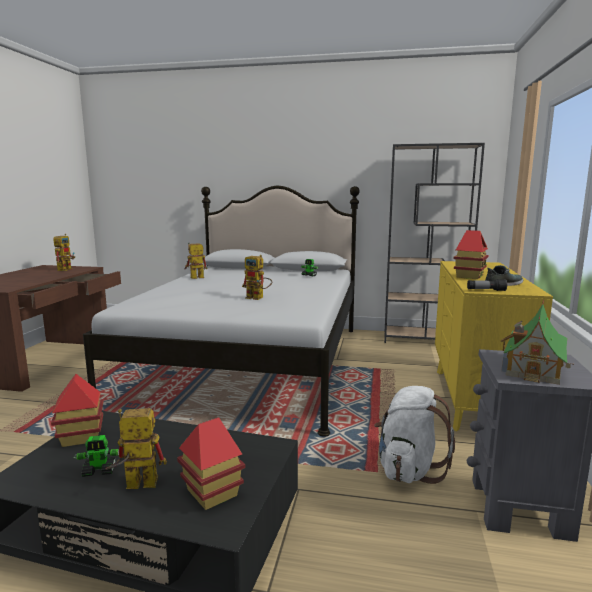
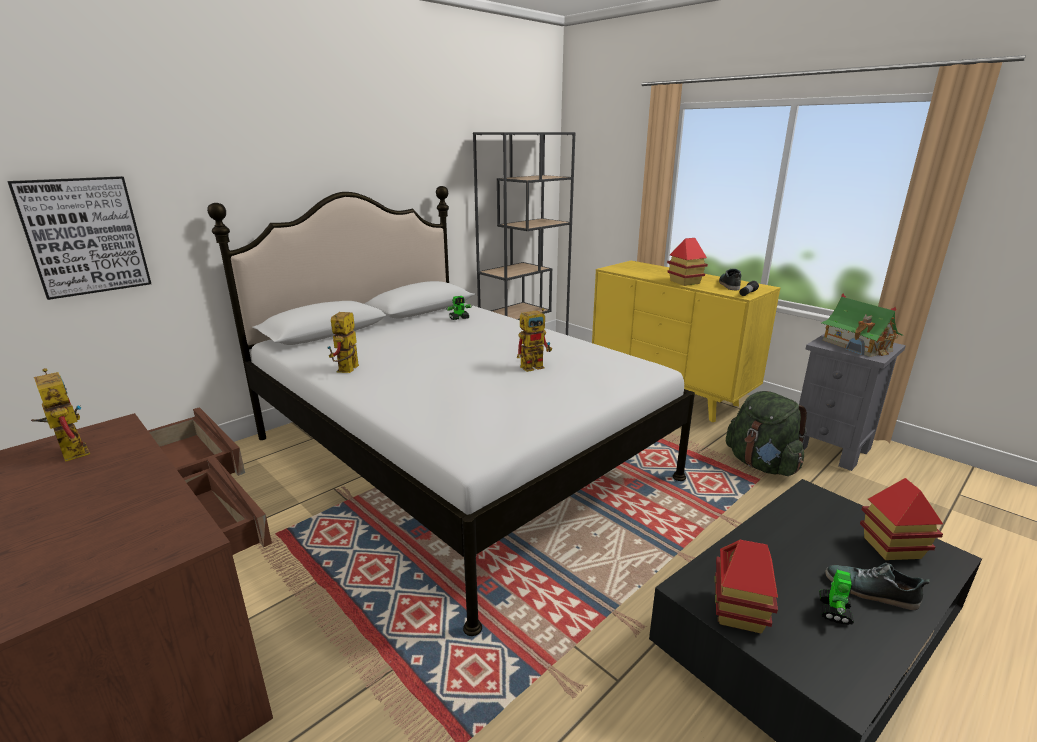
camera: 55 degrees left, 10 degrees up
(134, 485) = (871, 591): toy robot -> shoe
(156, 198) = (84, 236): none -> picture
(408, 469) = (761, 464): white backpack -> green backpack

